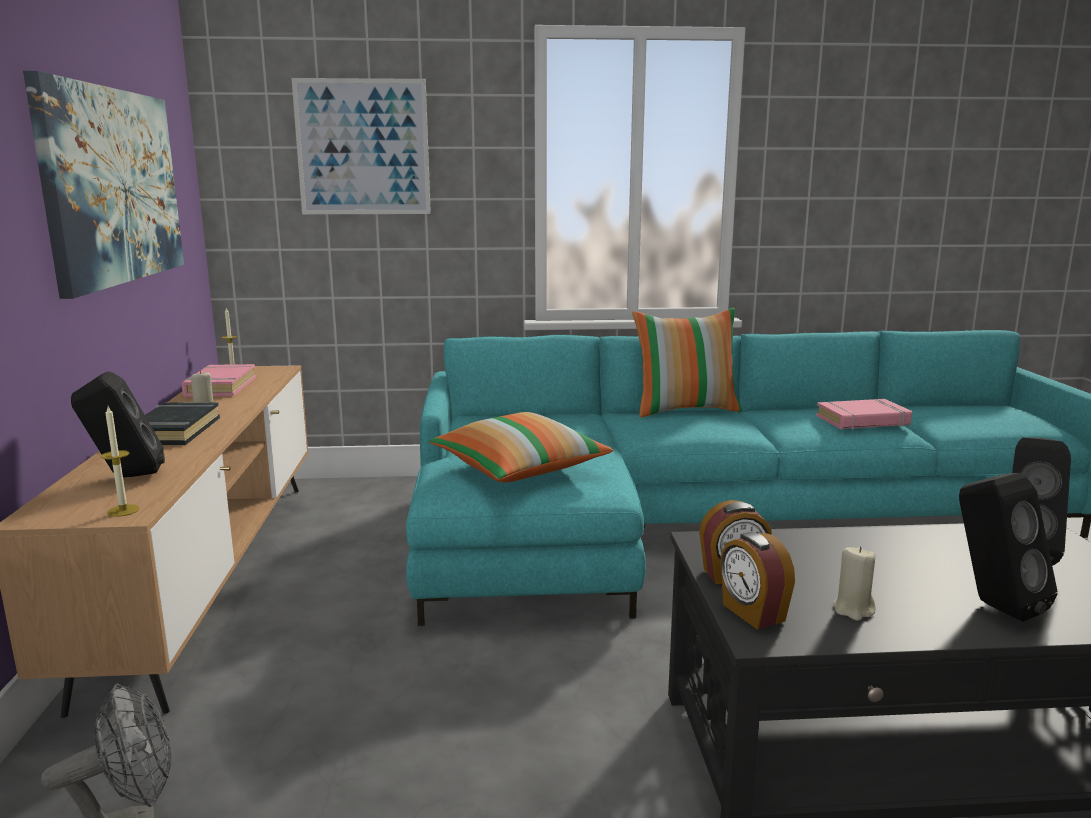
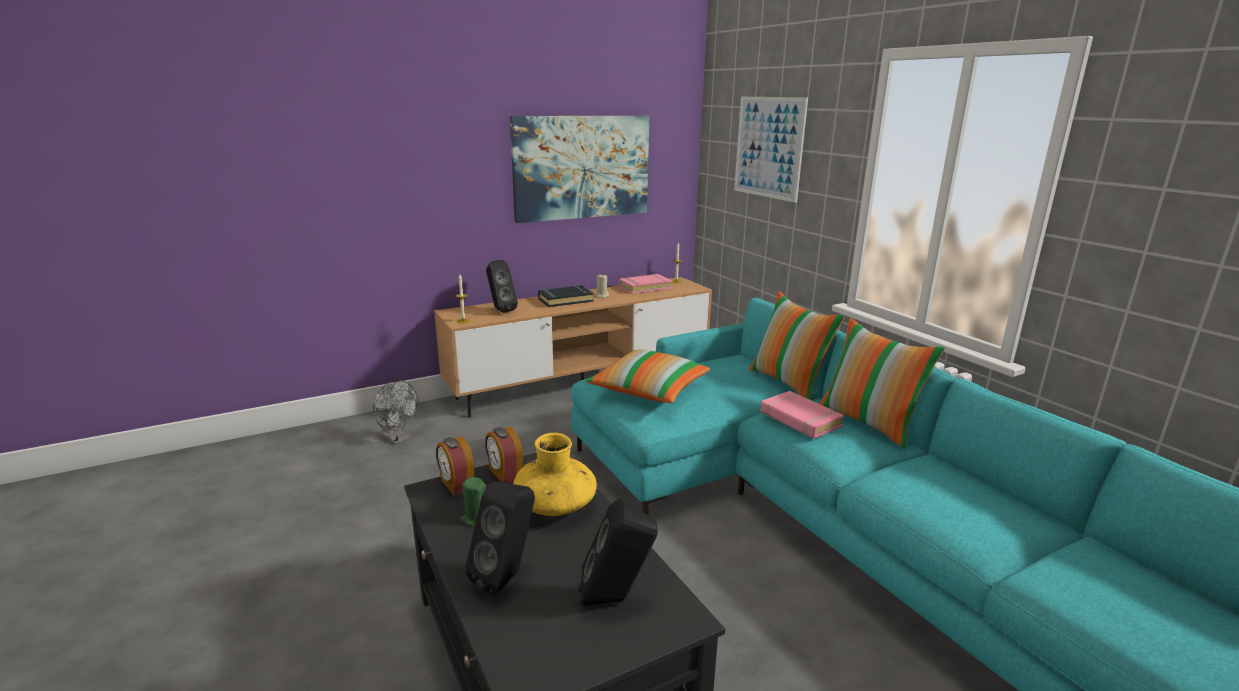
camera: 65 degrees right, 5 degrees up
(565, 414) = (788, 382): none -> pillow
(752, 613) = (456, 485): alarm clock -> alarm clock turned 75 degrees counterclockwise
(829, 556) = (555, 505): none -> yellow vase
(853, 609) = (475, 519): beige candle -> green candle
(863, 421) = (965, 514): pink book -> pink book (799, 419)

